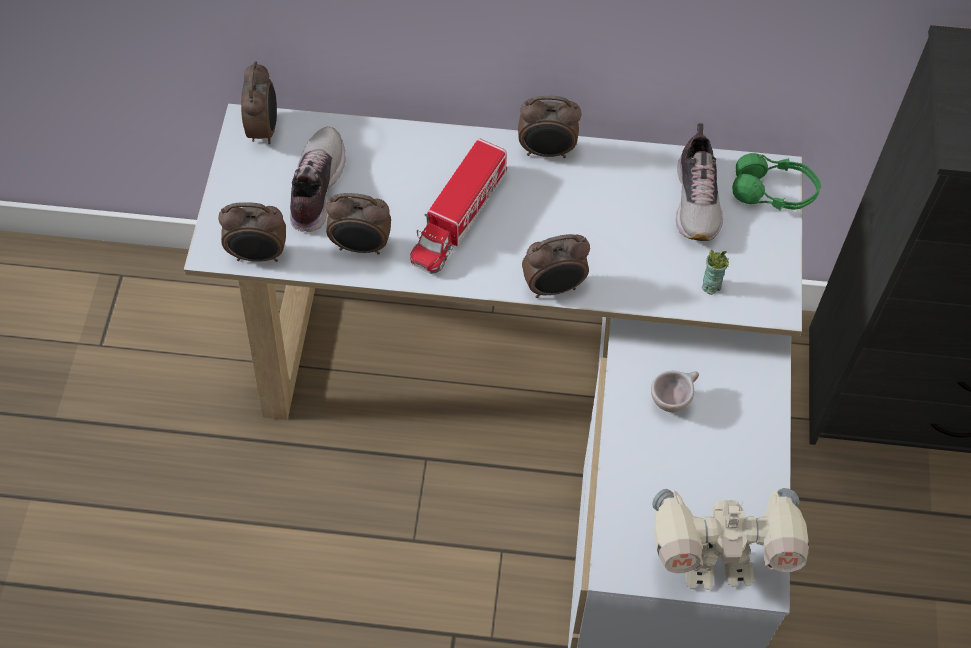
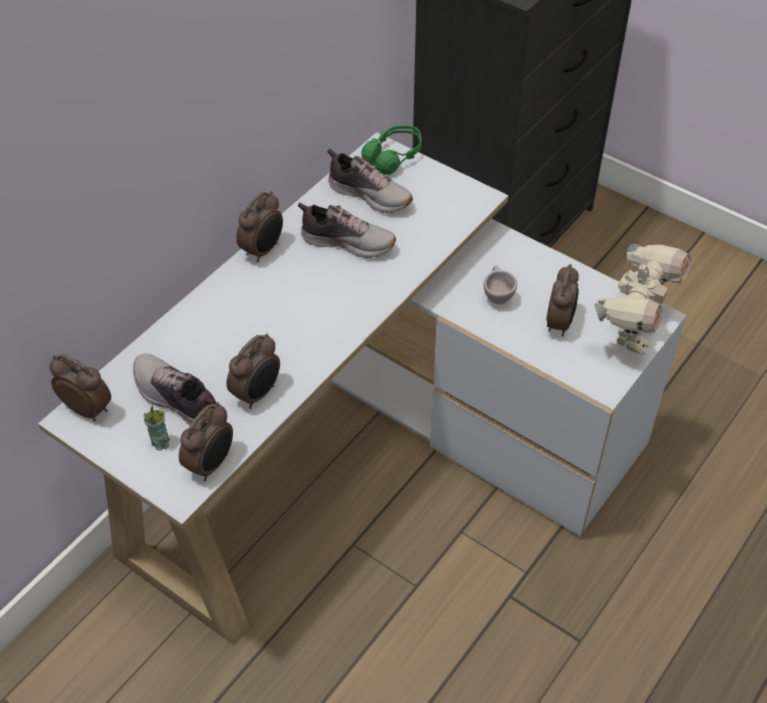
camera: 60 degrees left, 10 degrees down
(459, 217) = (279, 325): toy truck -> none
(554, 287) = (383, 299): alarm clock -> alarm clock (560, 323)
(613, 215) = (347, 241): none -> shoe
(710, 285) = (442, 220): cup -> cup (160, 442)

